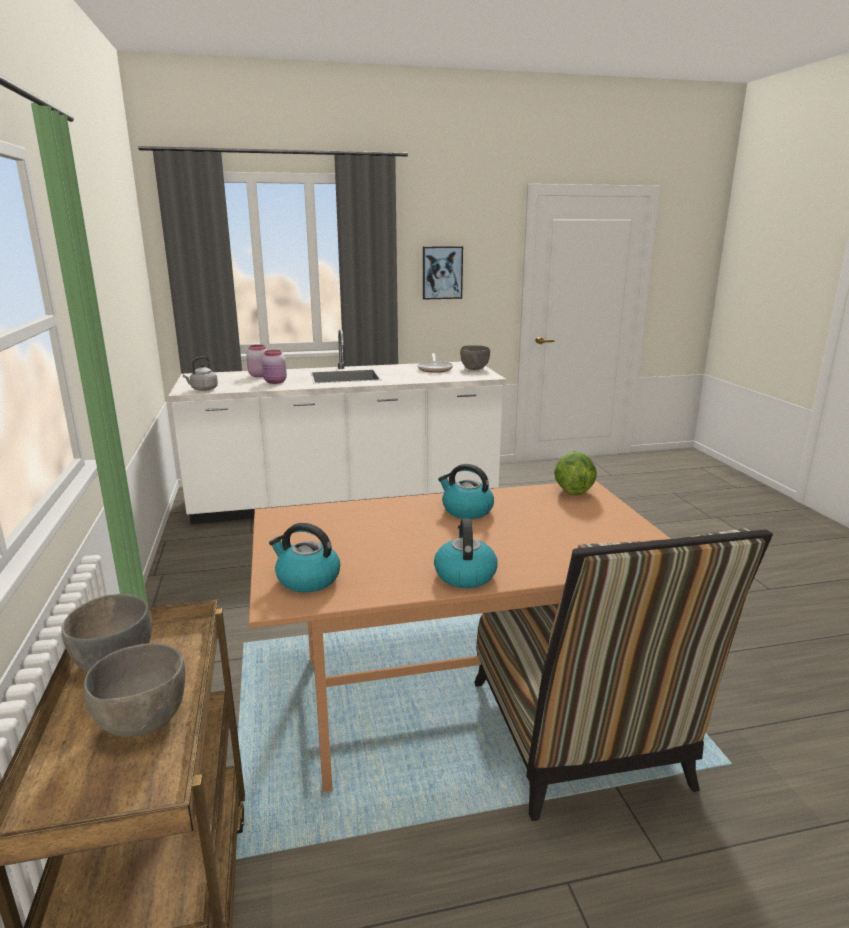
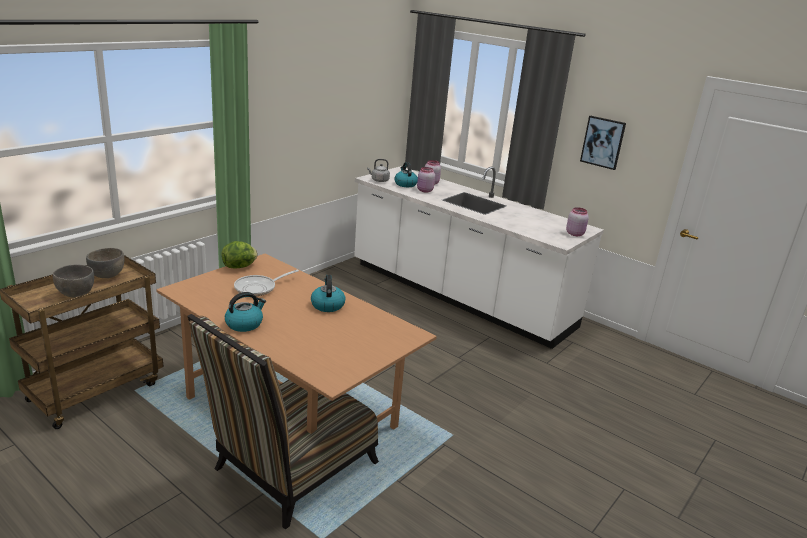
camera: 50 degrees right, 5 degrees up
(307, 579) = (203, 288): kettle -> kettle (405, 184)
(435, 369) = (546, 222): frying pan -> frying pan (258, 288)
(474, 368) = (575, 234): grey bowl -> pink jar
(572, 491) = (403, 331): lettuce -> lettuce (239, 267)

